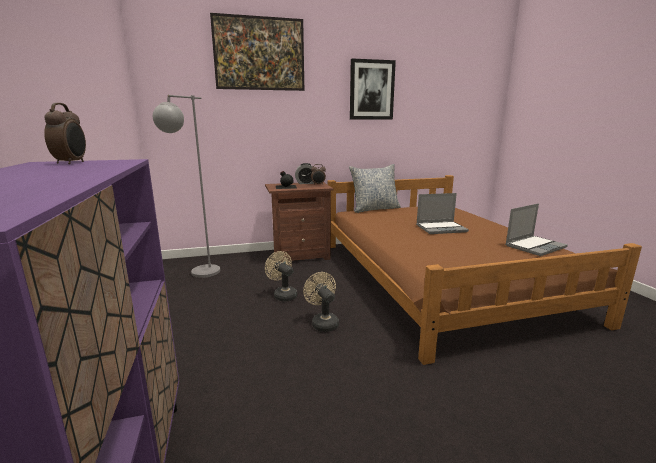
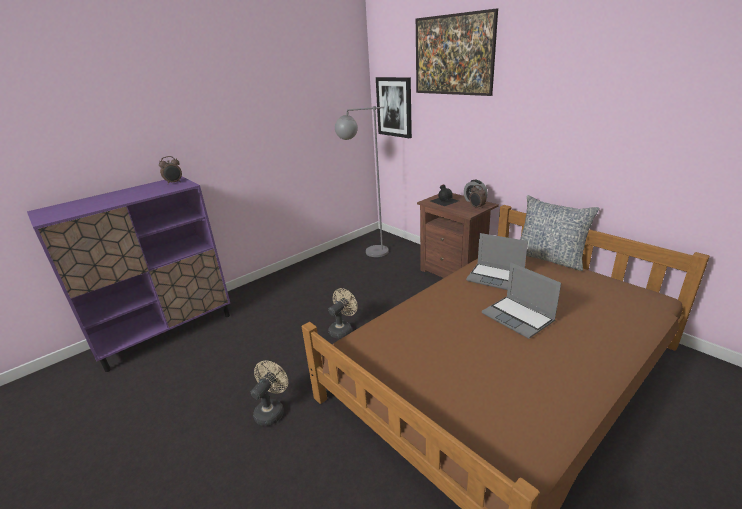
camera: 65 degrees right, 10 degrees up
(283, 295) = (370, 296): beige fan -> beige fan (272, 410)
(371, 90) = (579, 96): picture -> picture (394, 107)
(535, 246) = (531, 406): laptop -> laptop (496, 278)

